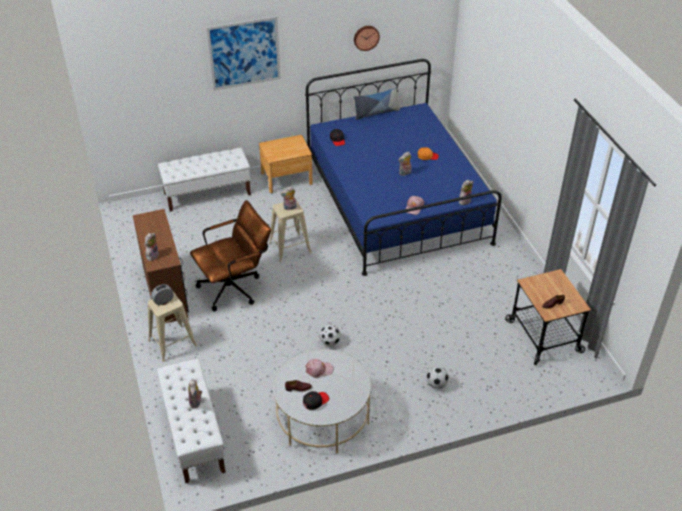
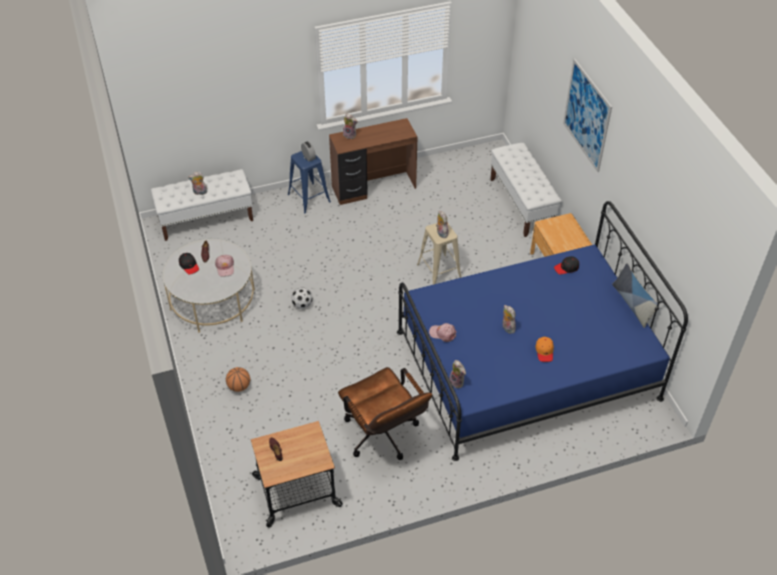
camera: 90 degrees right, 5 degrees up
(173, 343) = (309, 198): beige stool -> blue stool
(235, 287) = (380, 233): brown office chair -> brown office chair (384, 437)
(366, 37) = (658, 218): wall clock -> none
(436, 384) = (239, 386): football -> basketball

